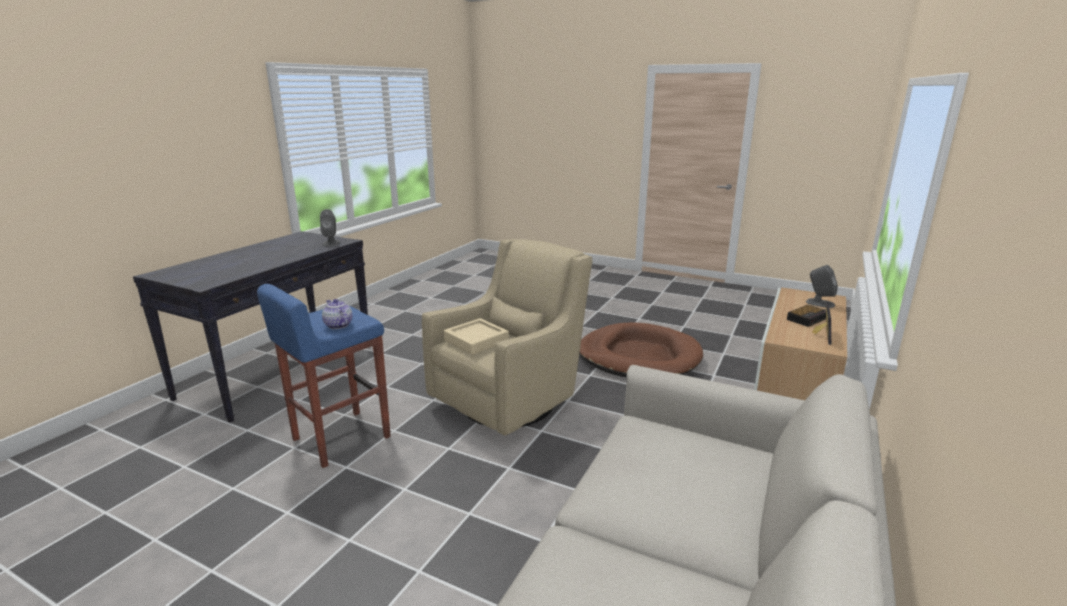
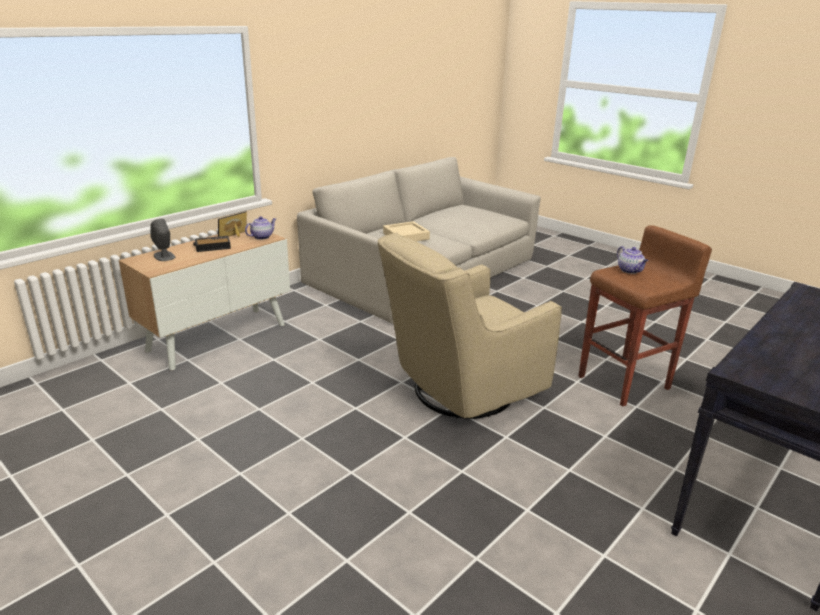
camera: 165 degrees left, 5 degrees up
(331, 243) = (757, 367): grey speaker -> none
(339, 438) = (625, 382): blue stool -> brown stool
(476, 341) = (502, 313): beige tray -> beige tray (406, 236)
(638, 357) = (270, 424): brown dog bed -> none
(791, 339) = (262, 237): none -> teapot

